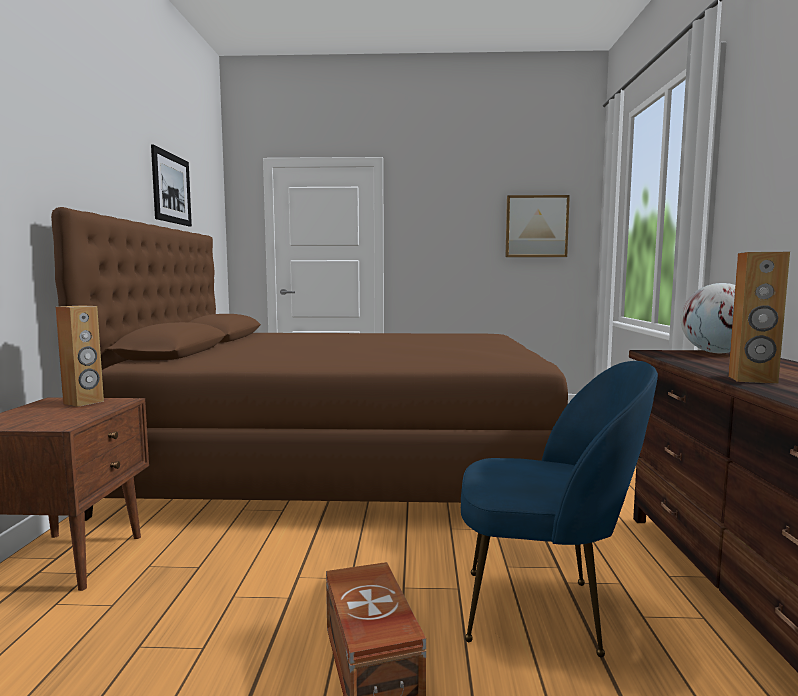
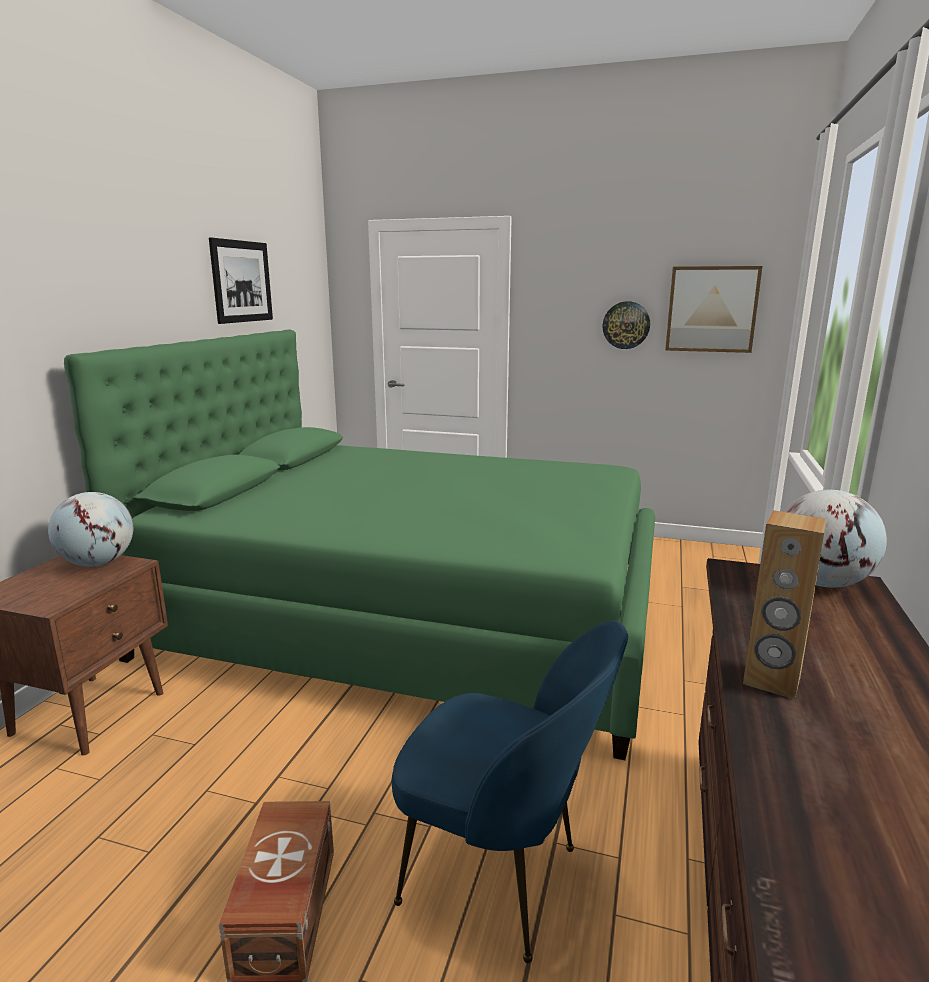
camera: 15 degrees right, 10 degrees up
(84, 402) = (98, 563): brown speaker -> globe
(347, 464) = (412, 616): brown bed -> green bed
(475, 239) = (626, 325): none -> wall clock

